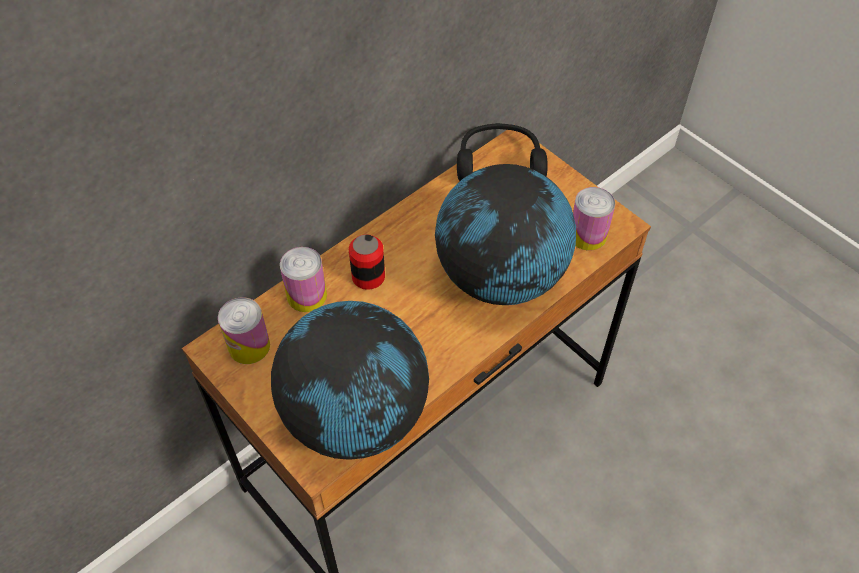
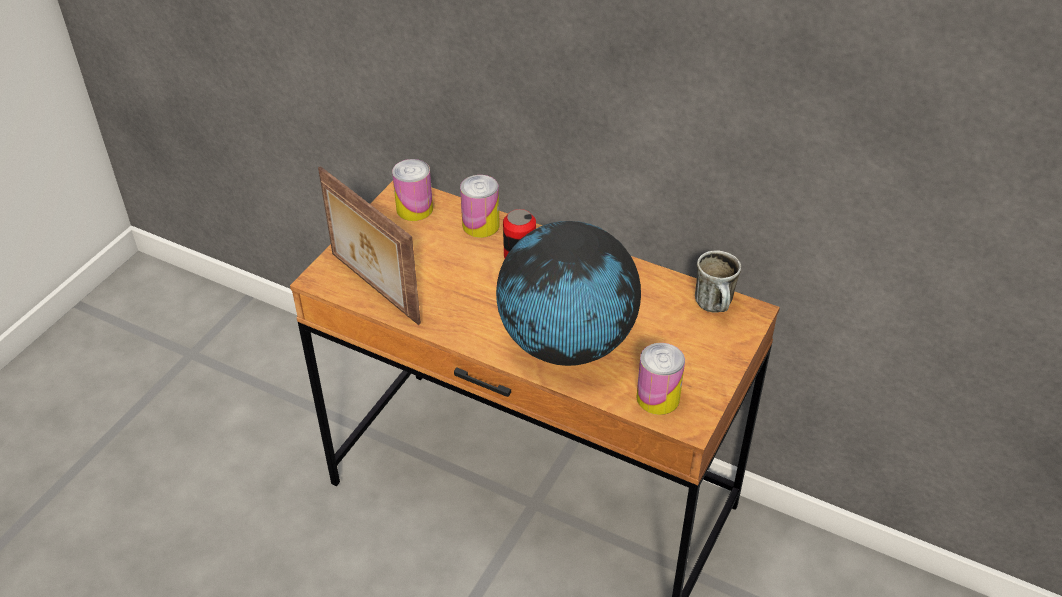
camera: 70 degrees right, 10 degrees down
(356, 415) = (373, 289): globe -> picture frame
(499, 162) = (716, 307): black headphones -> mug

